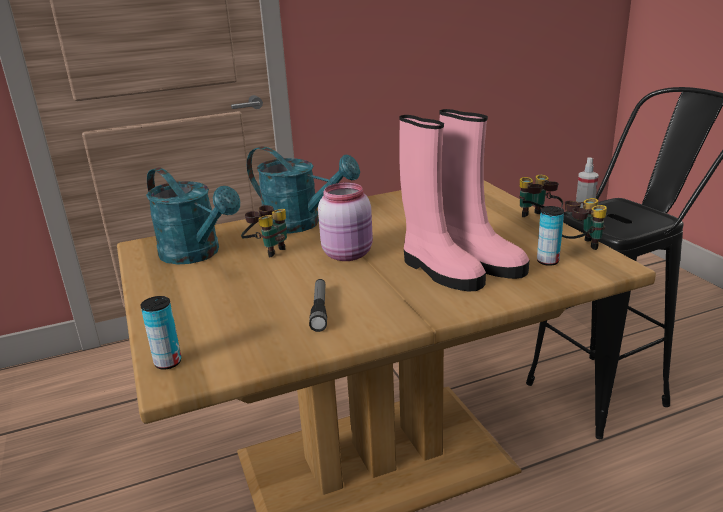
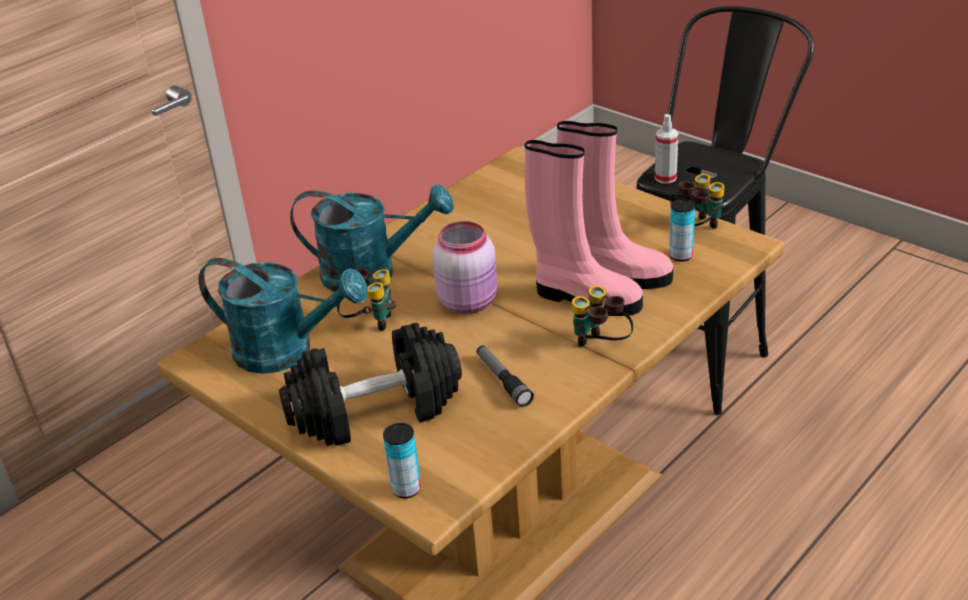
camera: 25 degrees left, 10 degrees up
(208, 304) = (375, 411): none -> black dumbbell
(537, 219) = (632, 200): binoculars -> binoculars (600, 346)

